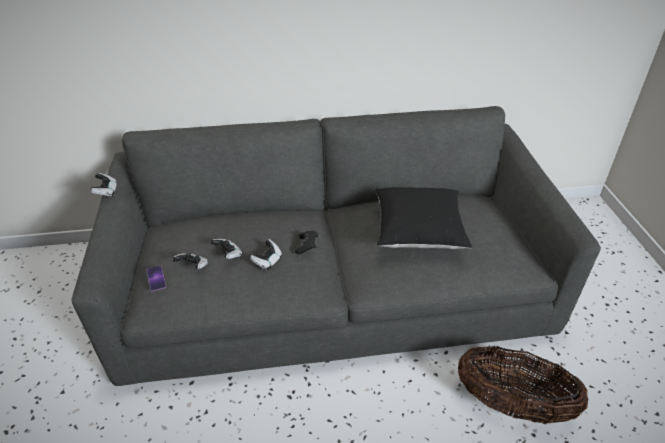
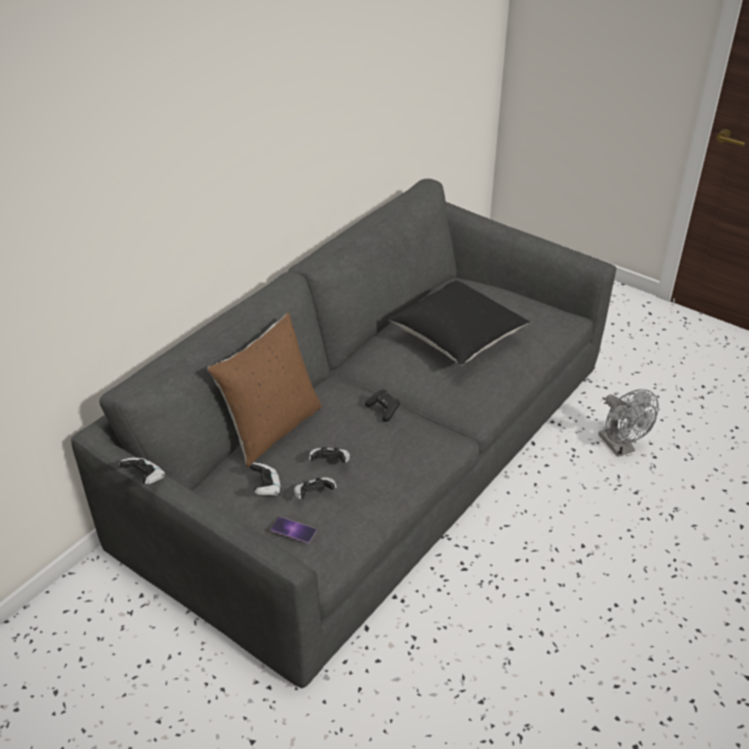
camera: 45 degrees left, 0 degrees up
(233, 215) = (272, 428): none -> brown pillow
(267, 261) = (372, 444): game controller -> game controller (266, 487)
(512, 405) = (620, 447): basket -> grey fan

